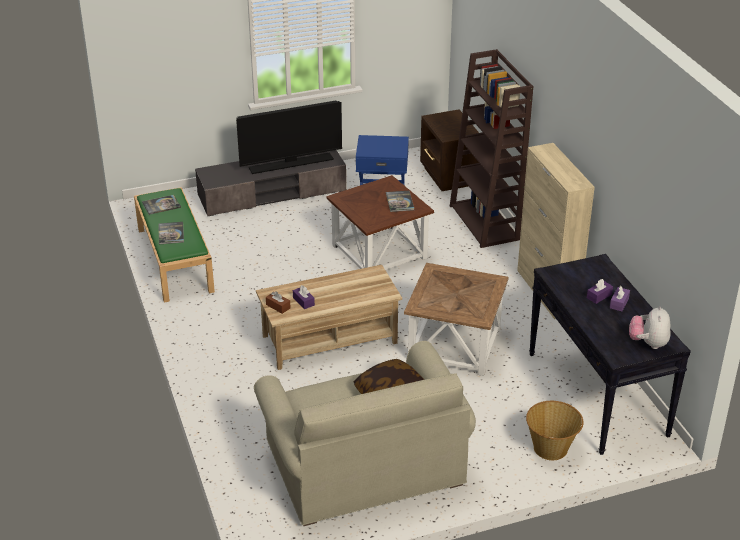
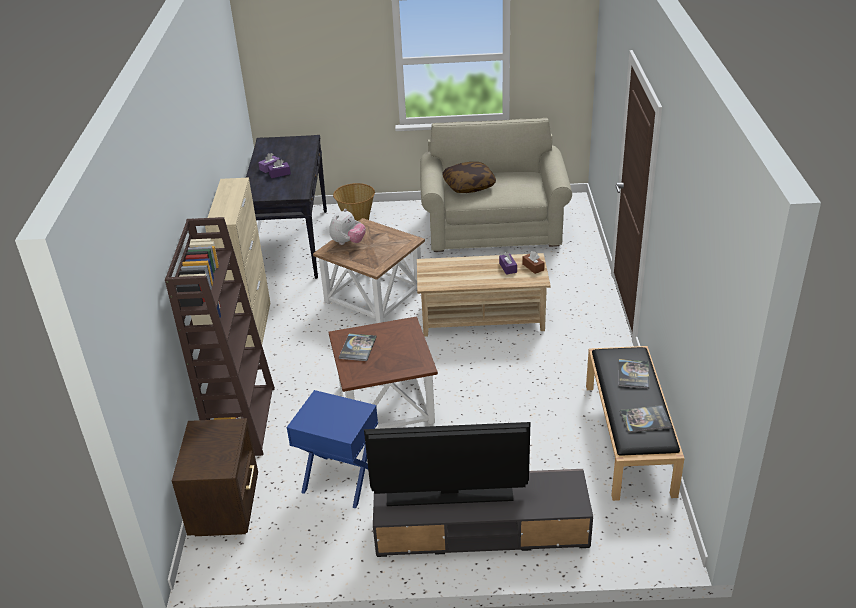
camera: 160 degrees left, 0 degrees up
(174, 259) = (629, 438): green bench -> black bench
(648, 343) = (279, 144): plush toy -> plush toy (348, 242)

